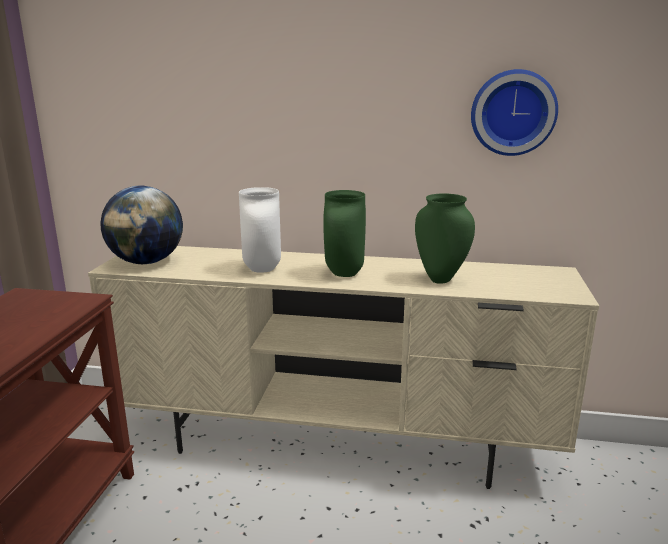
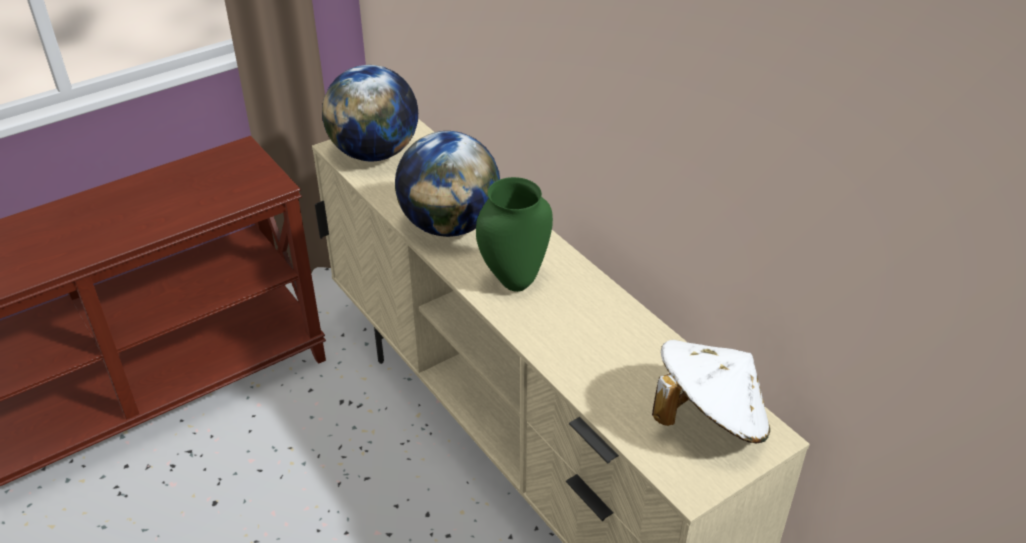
camera: 45 degrees right, 20 degrees up
(261, 269) = (450, 225): white vase -> globe
(440, 280) = (593, 356): green vase -> none
(513, 112) = (769, 179): wall clock -> none
(529, 276) = (708, 419): none -> white hat

